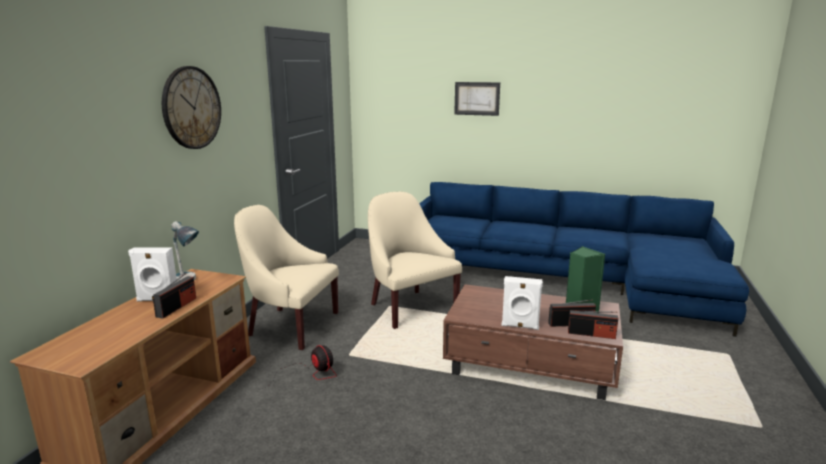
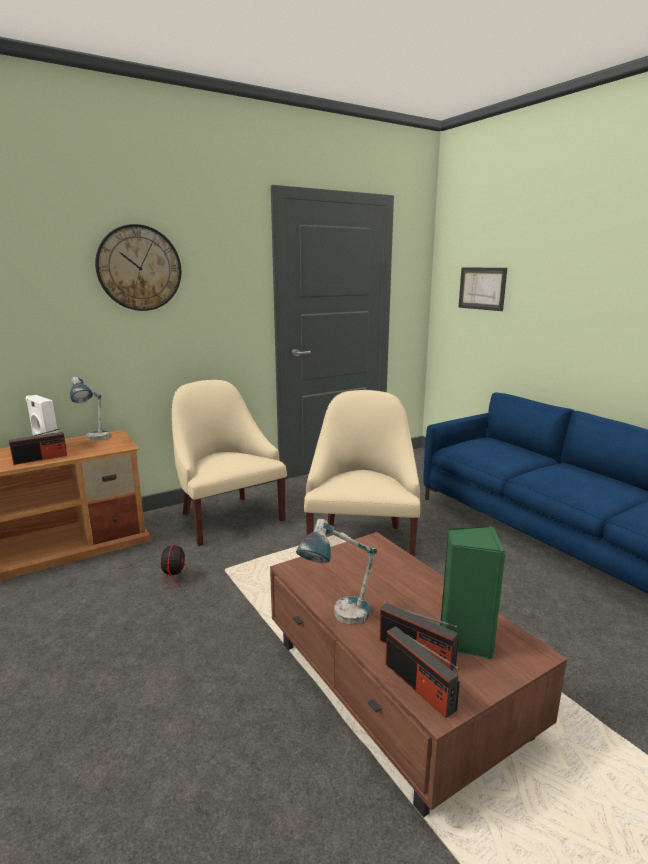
camera: 40 degrees right, 0 degrees up
(477, 98) = (575, 278): picture -> picture (482, 288)
(520, 326) = (338, 618): white speaker -> table lamp

